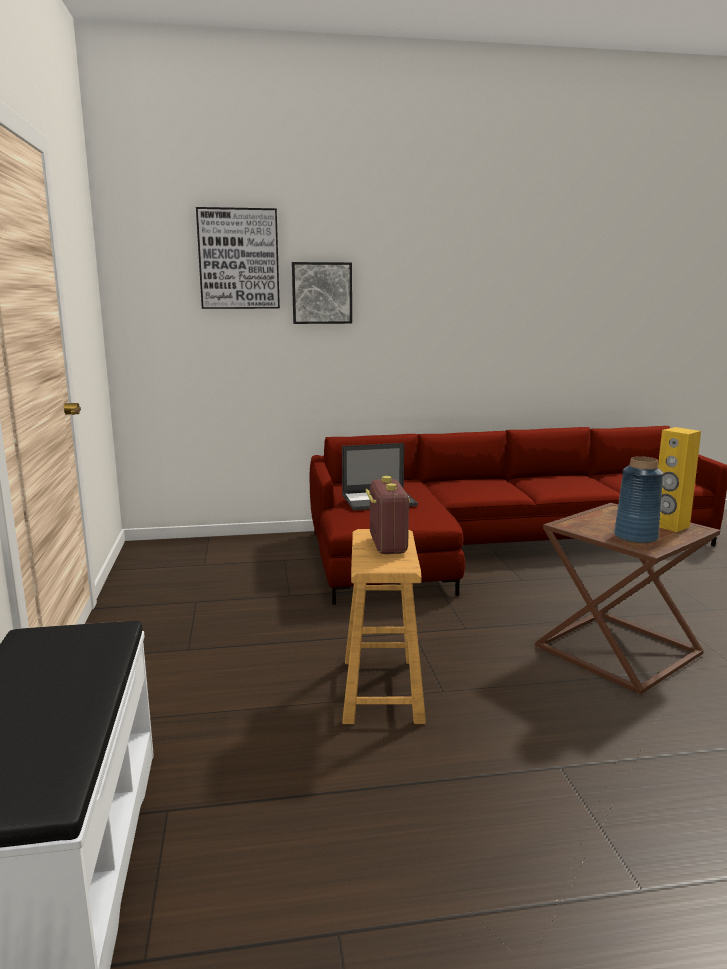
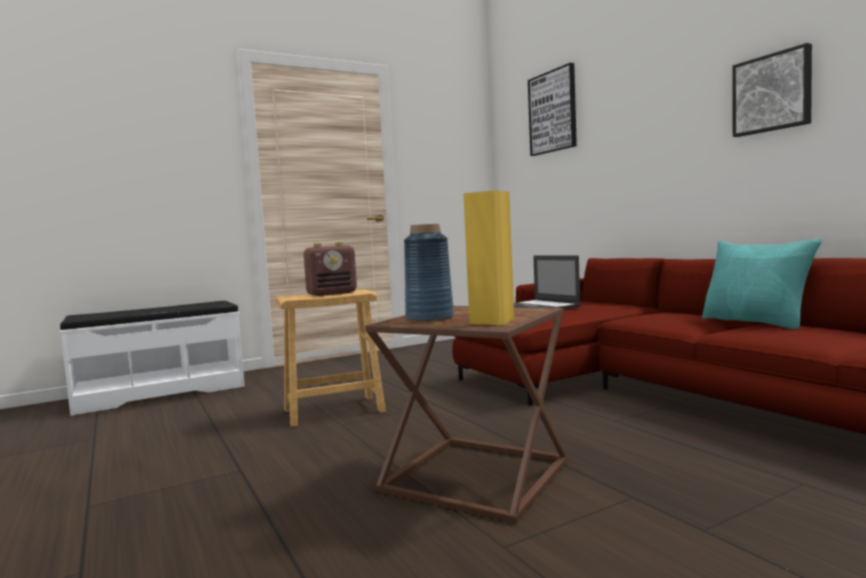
camera: 70 degrees right, 10 degrees down
(322, 293) = (604, 126): picture -> picture (772, 93)
(522, 479) = (756, 322): none -> turquoise pillow

